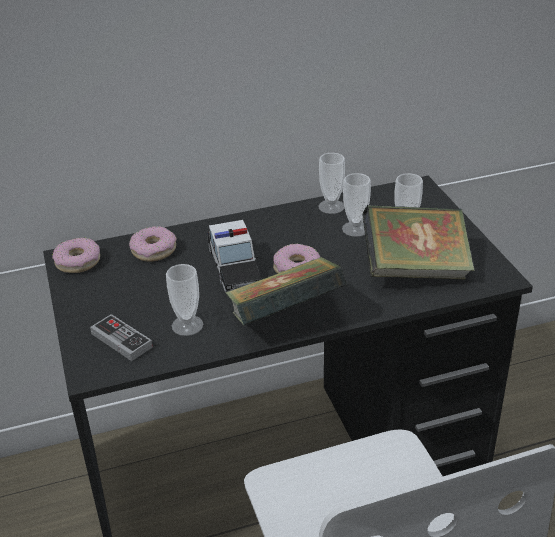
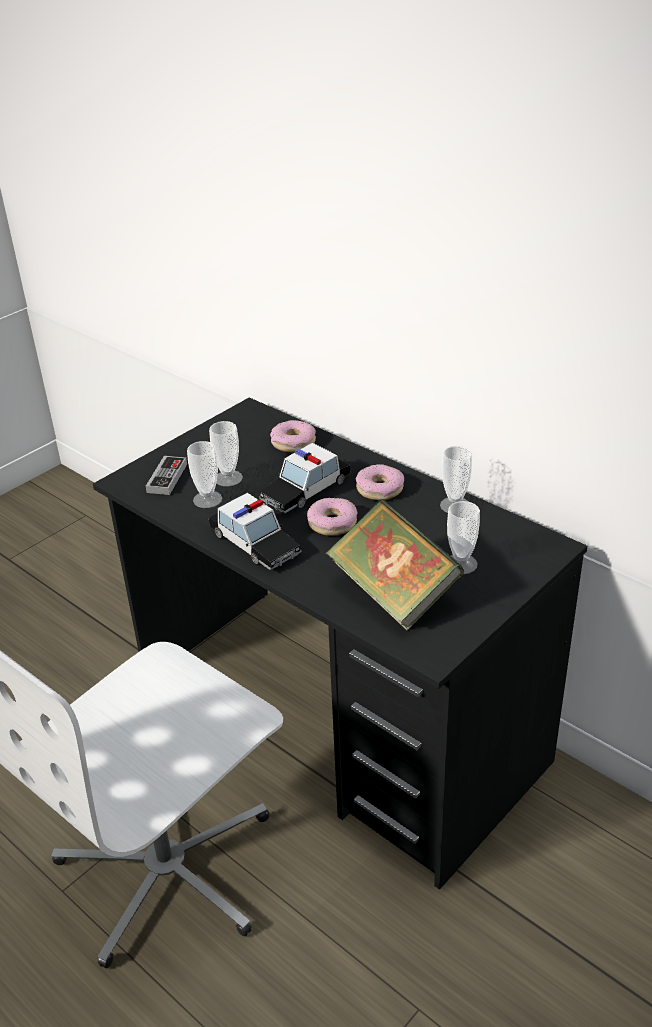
camera: 60 degrees right, 0 degrees up
(77, 261) = (247, 417): donut -> donut (380, 489)
(285, 318) = (255, 543): book -> toy car
(355, 229) = (430, 533): cup -> cup (228, 478)

